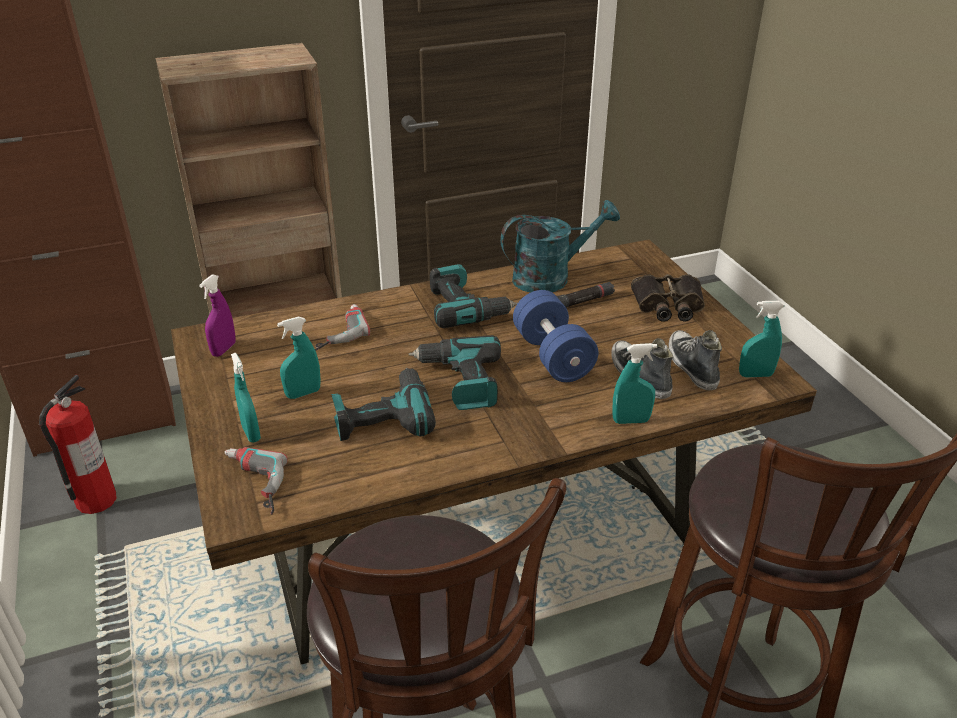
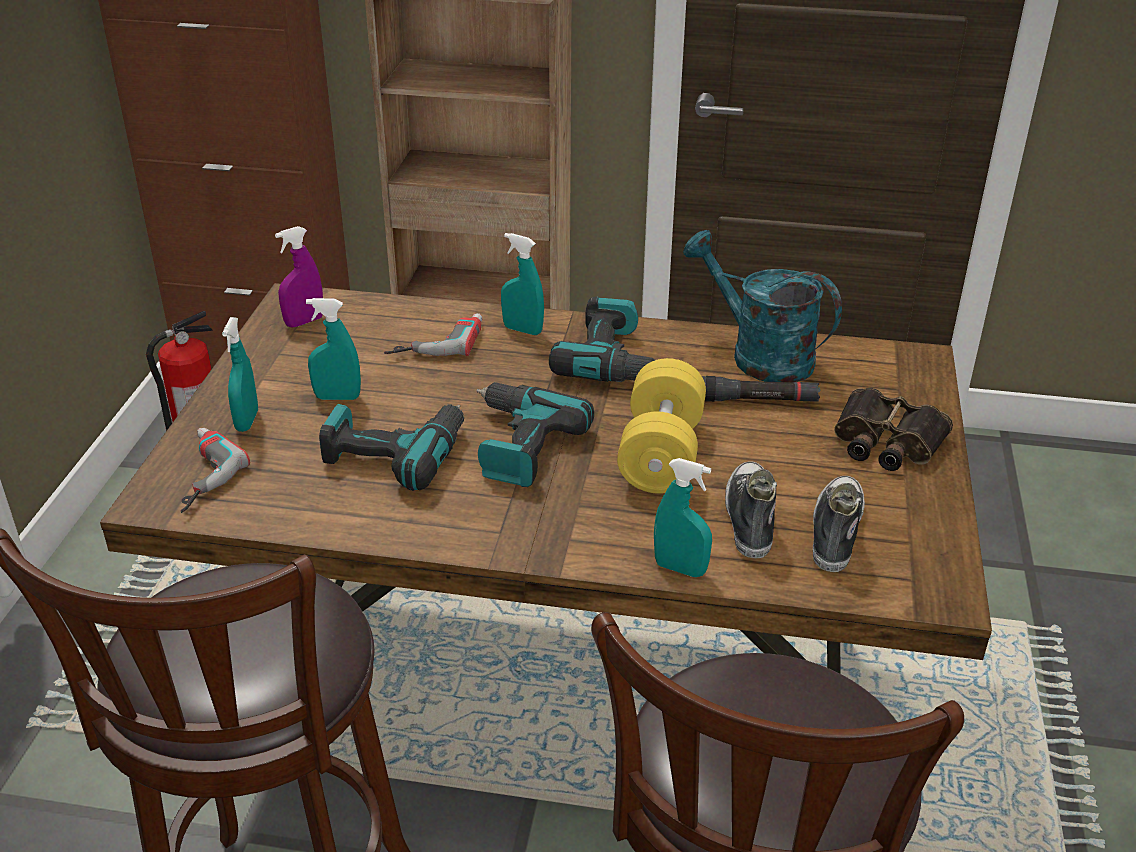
camera: 30 degrees right, 0 degrees up
(551, 277) = (759, 355): turquoise watering can -> turquoise watering can turned 150 degrees counterclockwise
(552, 356) = (661, 454): blue dumbbell -> yellow dumbbell
(755, 375) = (917, 576): turquoise spray bottle -> turquoise spray bottle (522, 330)

